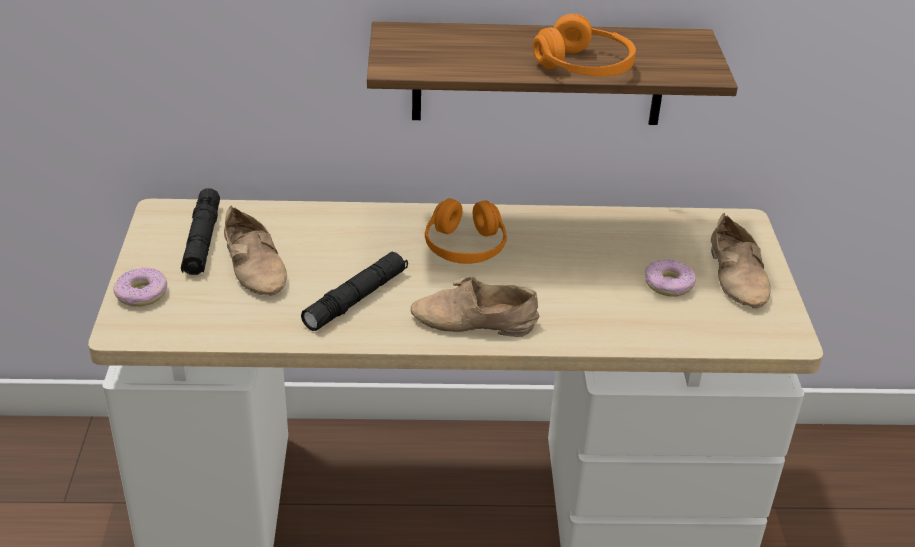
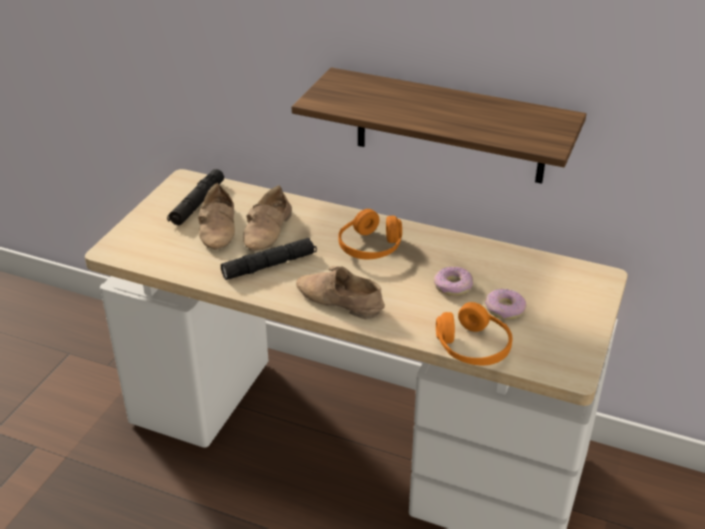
camera: 25 degrees right, 0 degrees up
(142, 294) = (137, 230): donut -> donut (453, 286)
(584, 67) = (455, 124): orange headphones -> orange headphones (473, 347)
(738, 275) = (567, 316): beige shoe -> beige shoe (269, 230)

